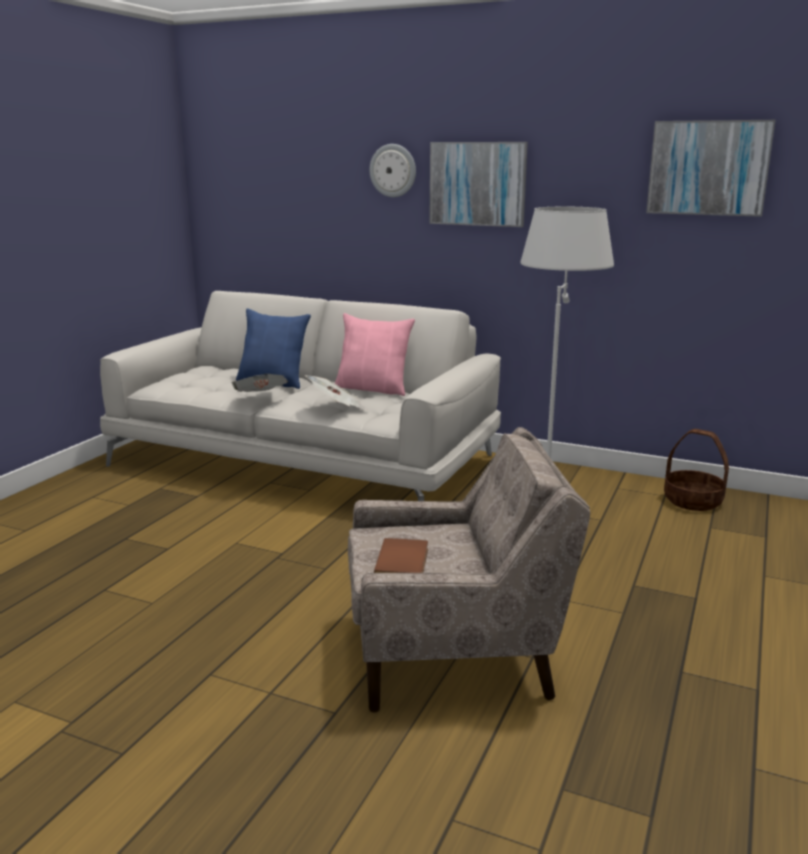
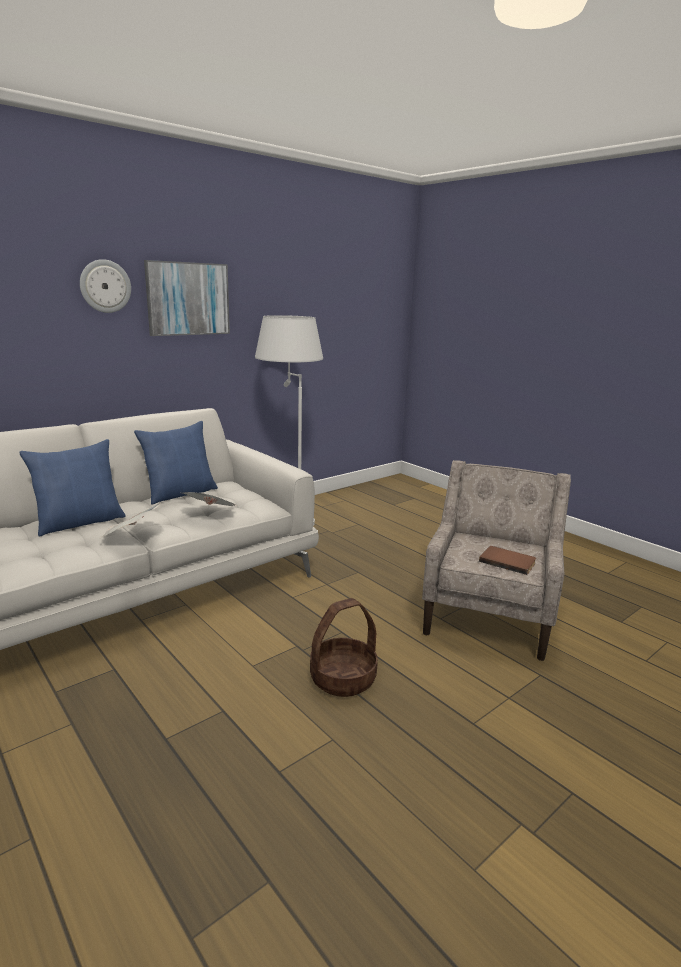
camera: 65 degrees left, 0 degrees up
(373, 389) = (180, 493): pink pillow -> blue pillow
(693, 501) = (359, 497): basket -> basket (343, 678)
(708, 168) = (332, 287): picture -> none

